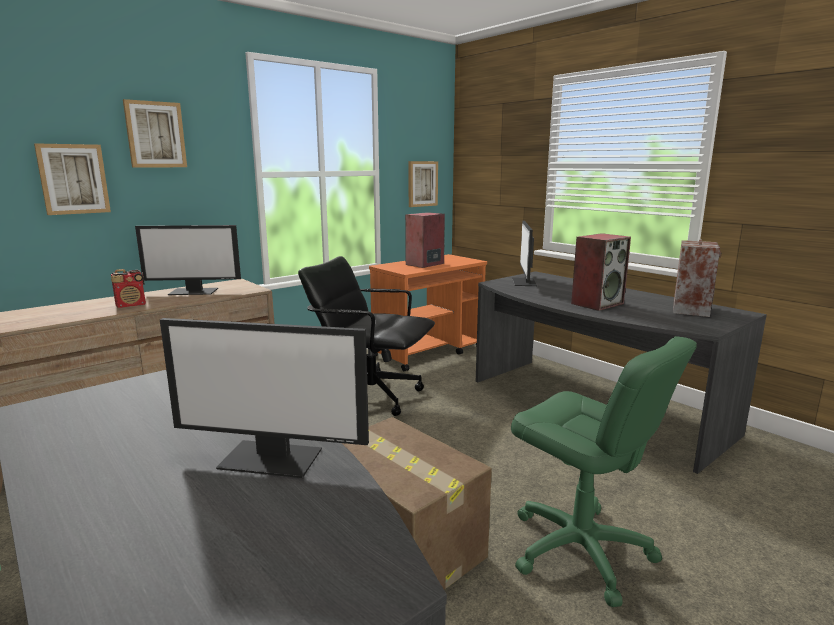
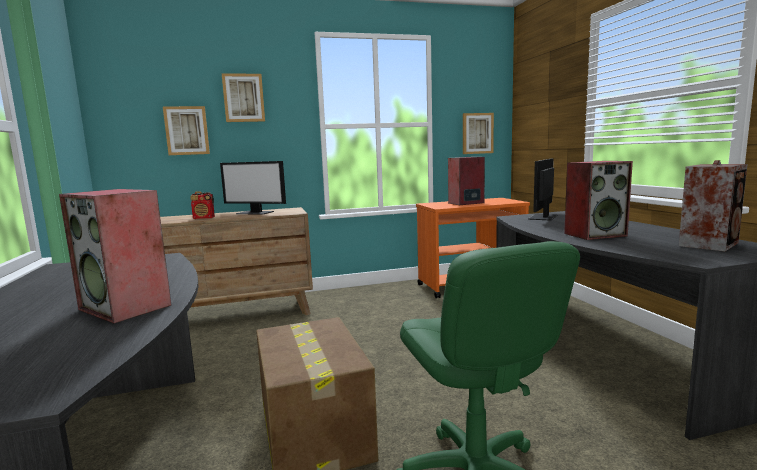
camera: 25 degrees right, 5 degrees down
(272, 458) = (127, 307): monitor -> speaker
(370, 395) = (391, 313): black office chair -> none

